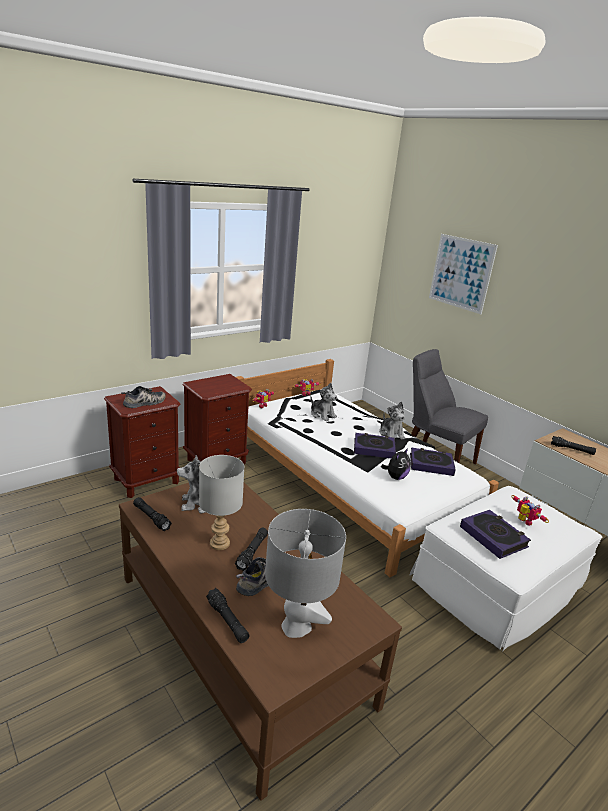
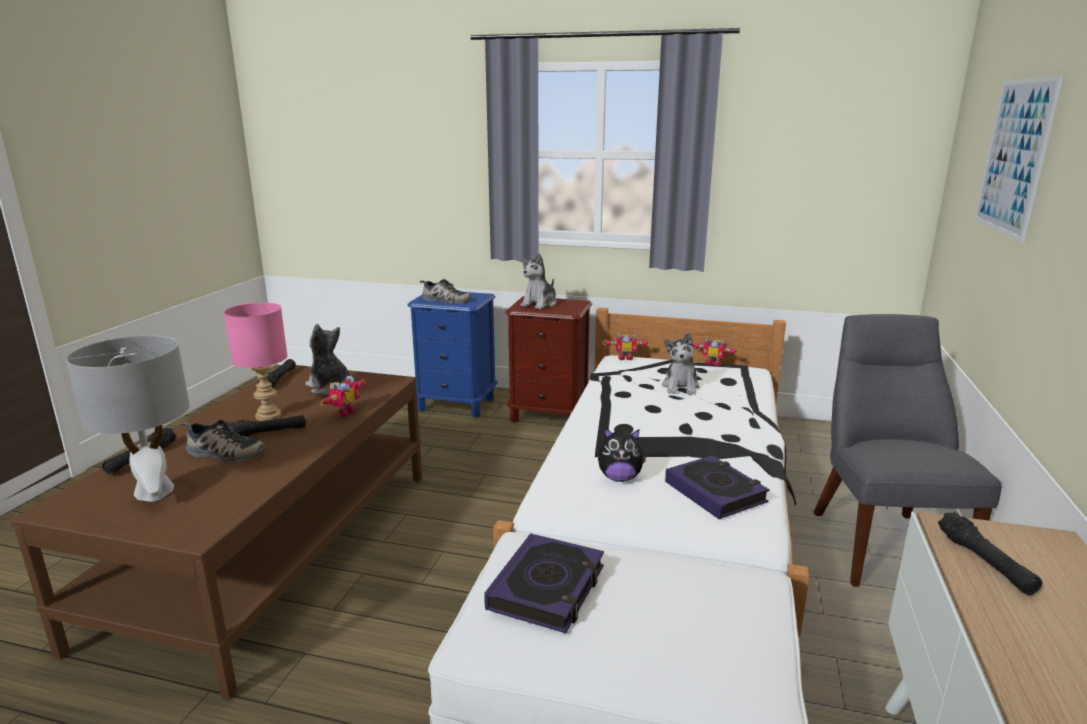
camera: 55 degrees right, 5 degrees down
(147, 480) = (456, 404): brown nightstand -> blue nightstand
(220, 543) = (269, 416): grey table lamp -> pink table lamp
(374, 448) = (664, 440): book -> none
(391, 434) = (738, 438): plush toy -> plush toy (540, 304)
(523, 522) = (650, 610): toy robot -> toy robot (343, 412)

